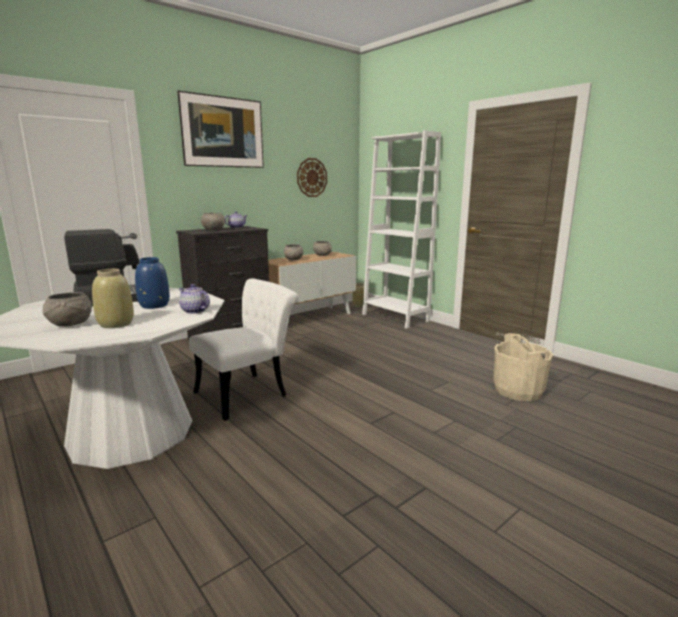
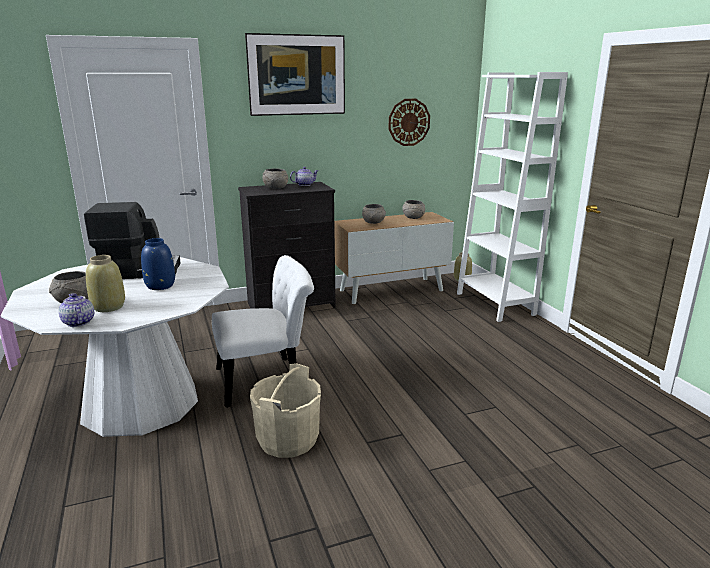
camera: 20 degrees right, 5 degrees up
(194, 311) = (187, 299): teapot -> teapot (78, 322)
(518, 391) = (578, 437): beige bucket -> beige bucket (288, 439)

